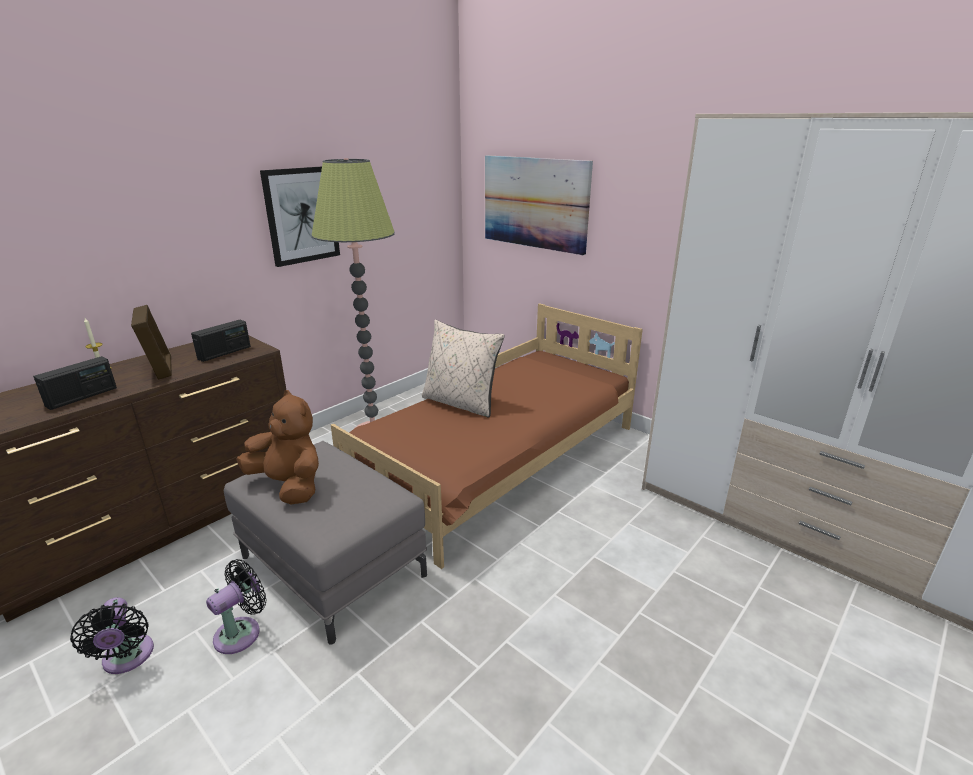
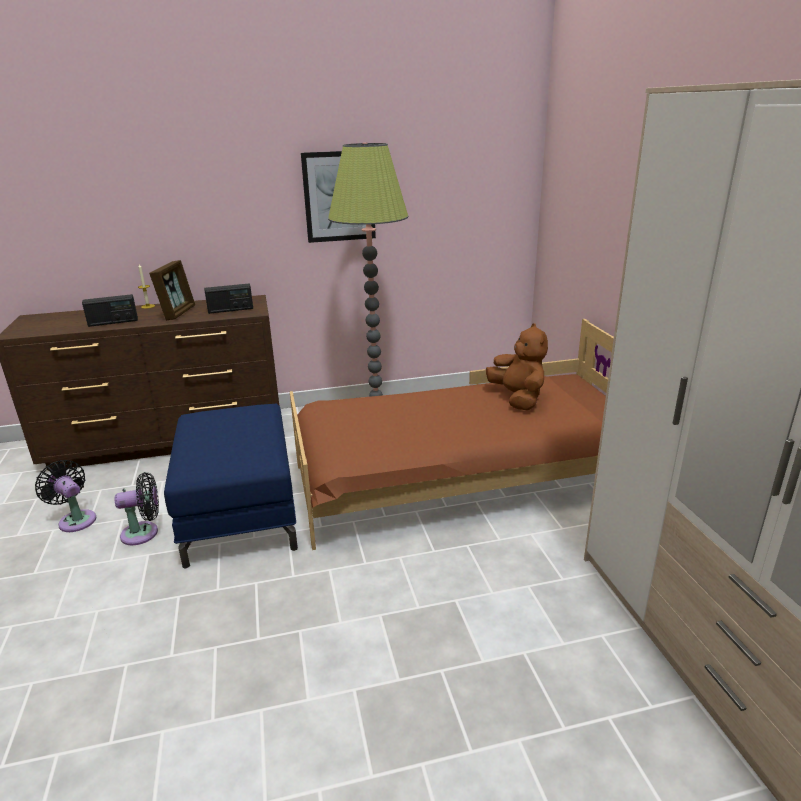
camera: 35 degrees right, 0 degrees up
(127, 658) = (76, 519): black fan -> black fan turned 120 degrees clockwise
(289, 486) = (208, 428): brown plush toy -> brown plush toy (517, 398)
(333, 565) = (241, 513): grey ottoman -> blue ottoman
(461, 403) = (424, 404): beige pillow -> none
(535, 203) = (593, 198): picture -> none

